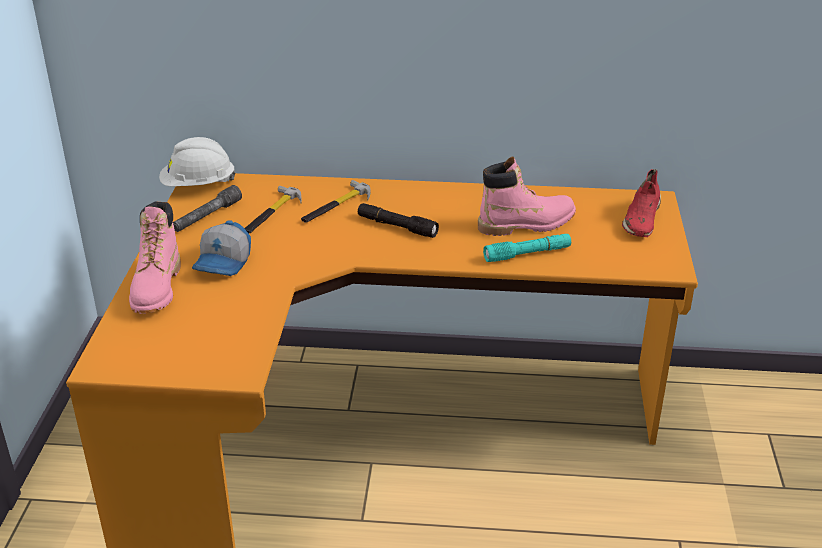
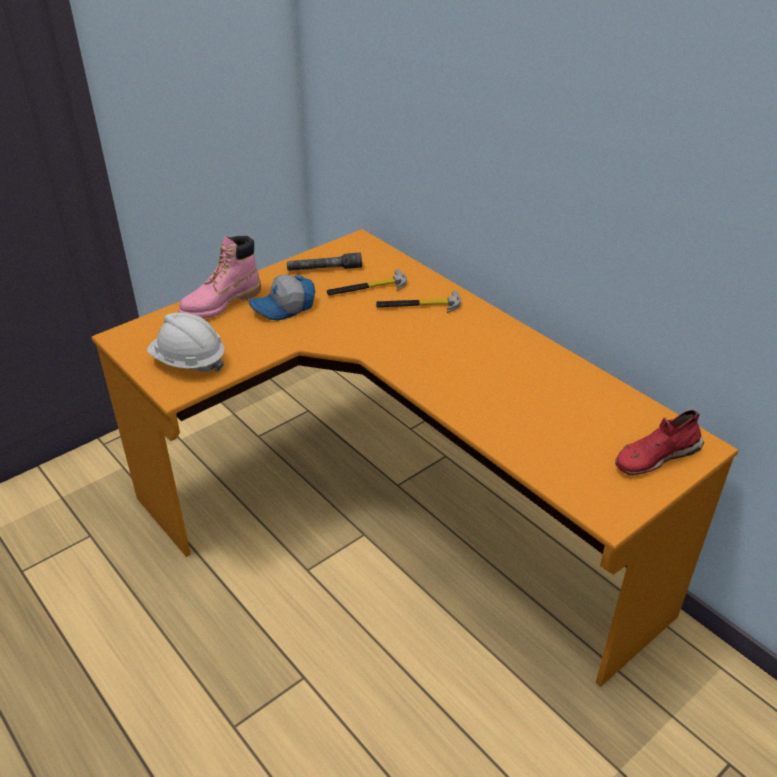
camera: 45 degrees right, 5 degrees up
(198, 186) = (353, 244): white hard hat -> white hard hat (188, 362)
(397, 226) = (436, 345): black flashlight -> none
(526, 224) = (541, 401): pink boot -> none
(527, 254) = (500, 426): turquoise flashlight -> none

